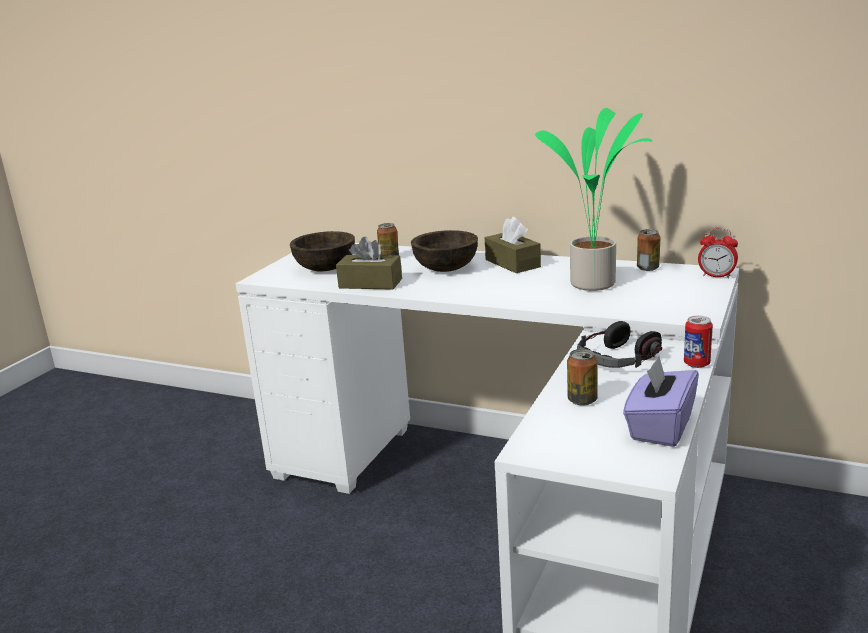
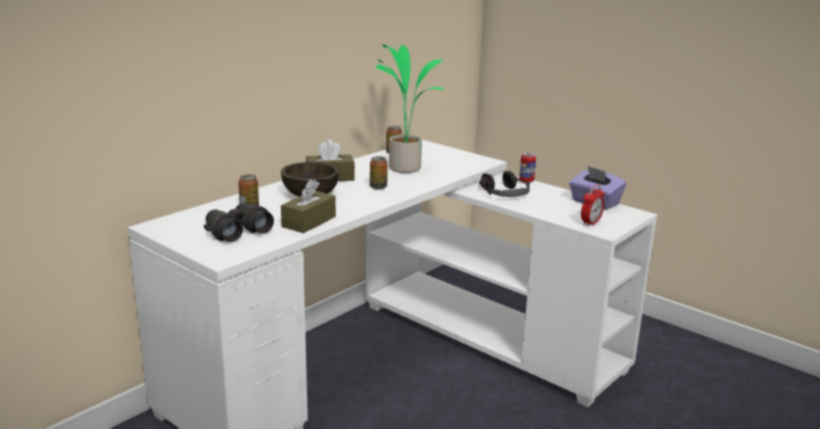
camera: 75 degrees left, 0 degrees up
(326, 268) = (237, 231): brown bowl -> black binoculars
(582, 400) = (553, 210): can -> can (378, 187)
(716, 276) = (428, 145): alarm clock -> alarm clock (590, 223)

